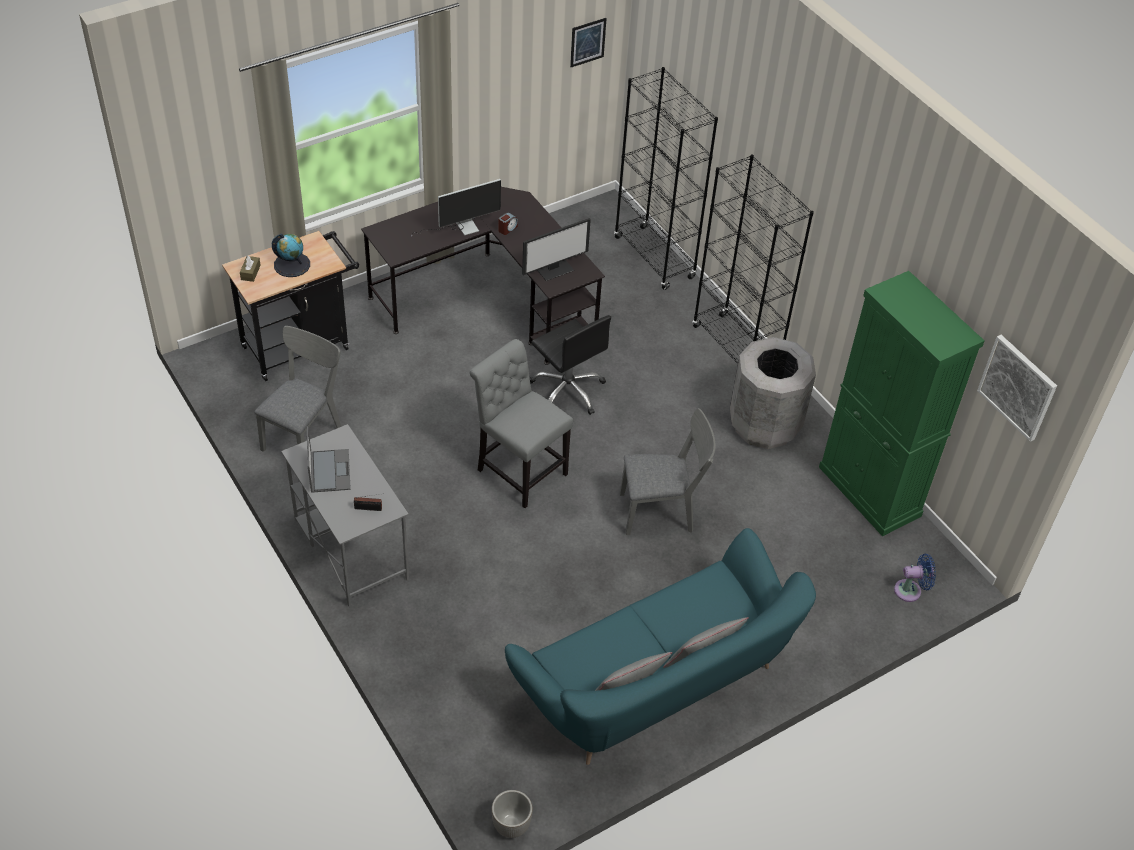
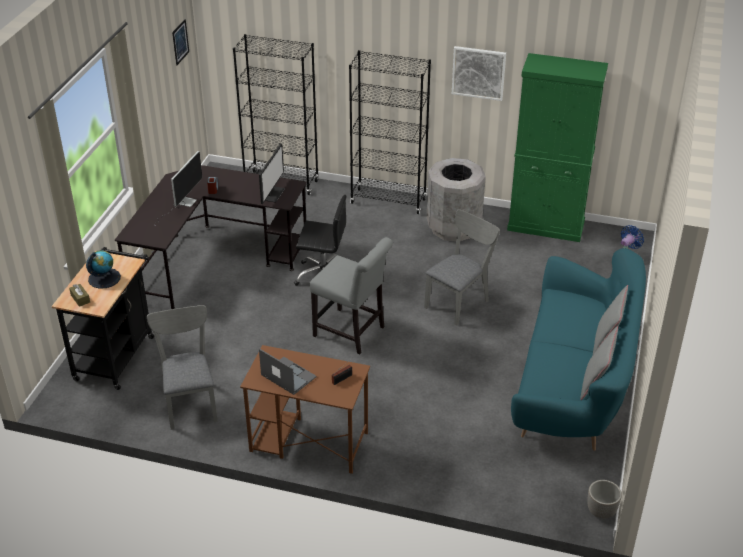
camera: 40 degrees left, 10 degrees down
(350, 548) = (308, 442): grey desk -> brown desk
(519, 470) = (352, 333): grey chair -> grey chair turned 150 degrees counterclockwise
(1018, 387) = (642, 79): picture -> picture (478, 72)

